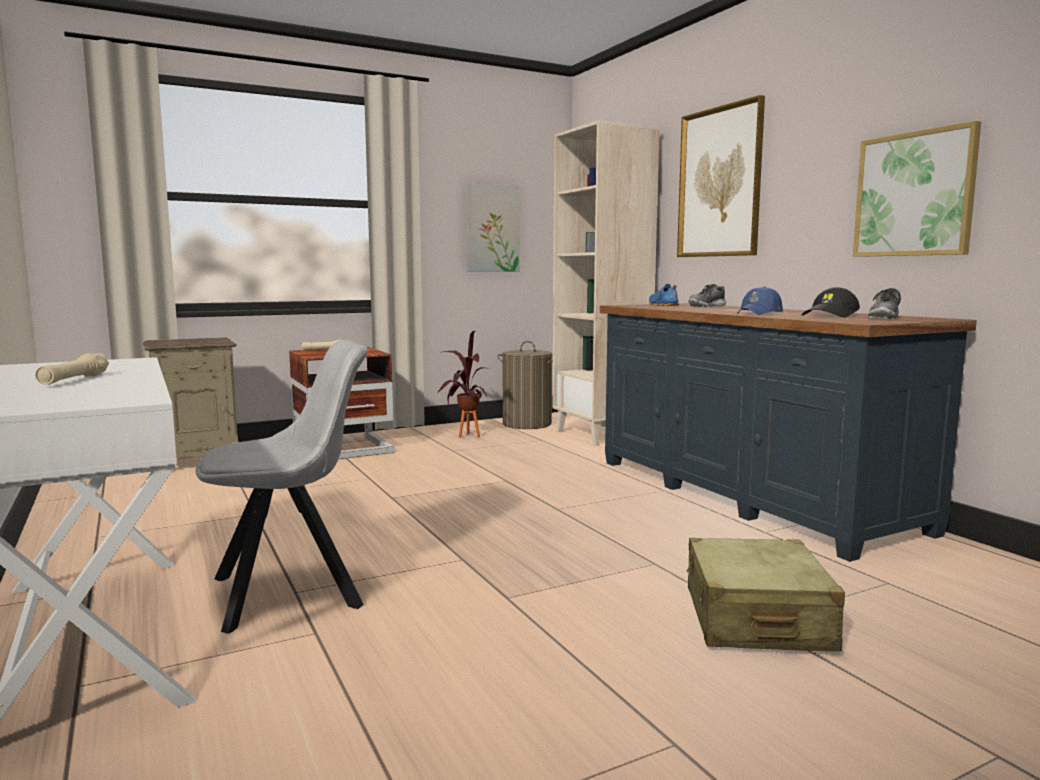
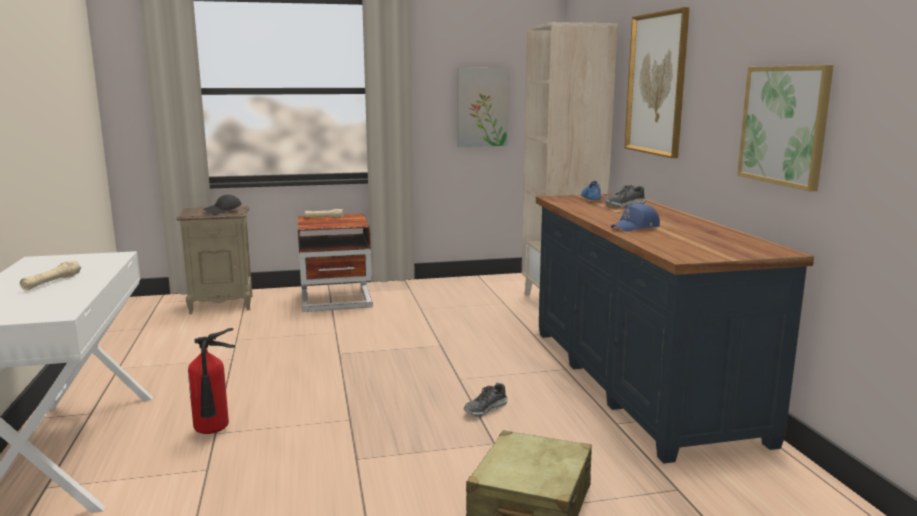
camera: 15 degrees right, 5 degrees up
(291, 591) = (213, 432): grey chair -> fire extinguisher
(464, 437) = (441, 294): potted plant -> none
(526, 424) = (505, 284): laundry basket -> none
(831, 316) = (690, 237): black cap -> black cap (222, 212)
(885, 318) = (728, 247): shoe -> shoe (485, 409)

